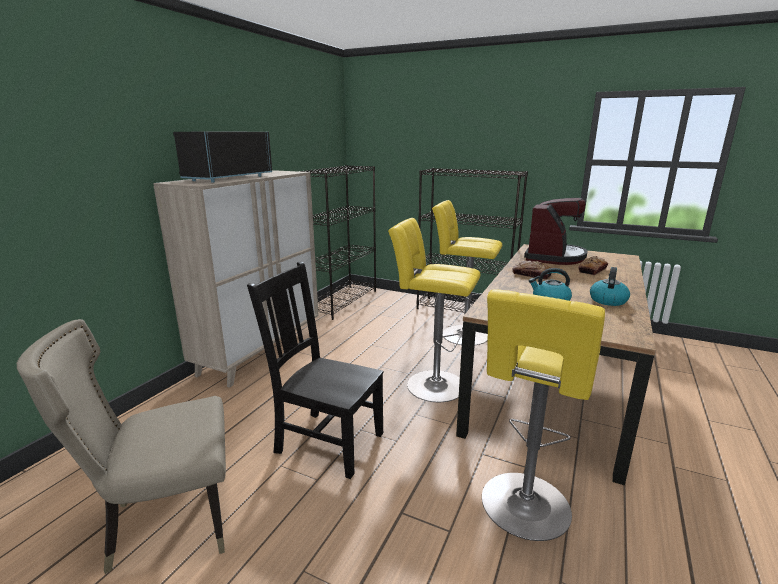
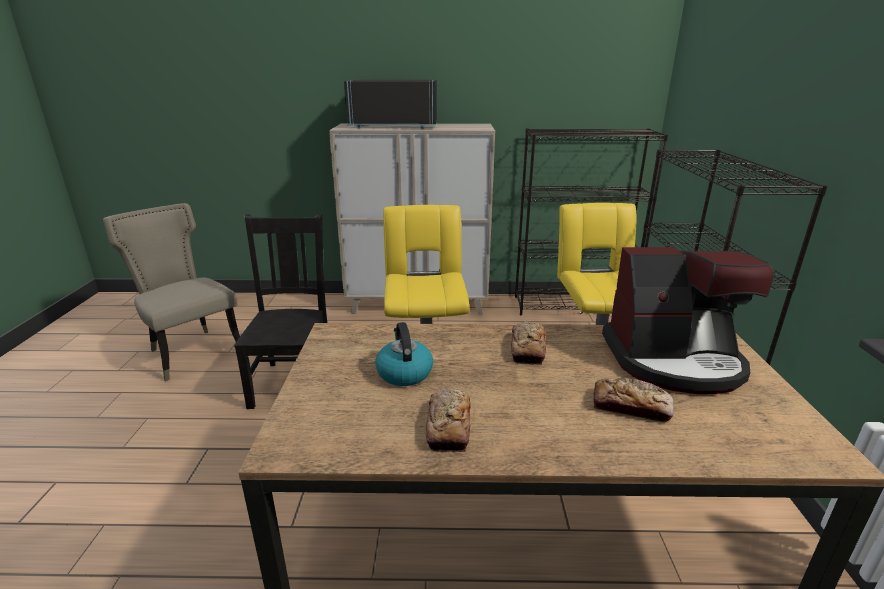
camera: 65 degrees right, 5 degrees up
(524, 509) = (219, 534): yellow stool -> none
(607, 300) = (448, 426): kettle -> bread

